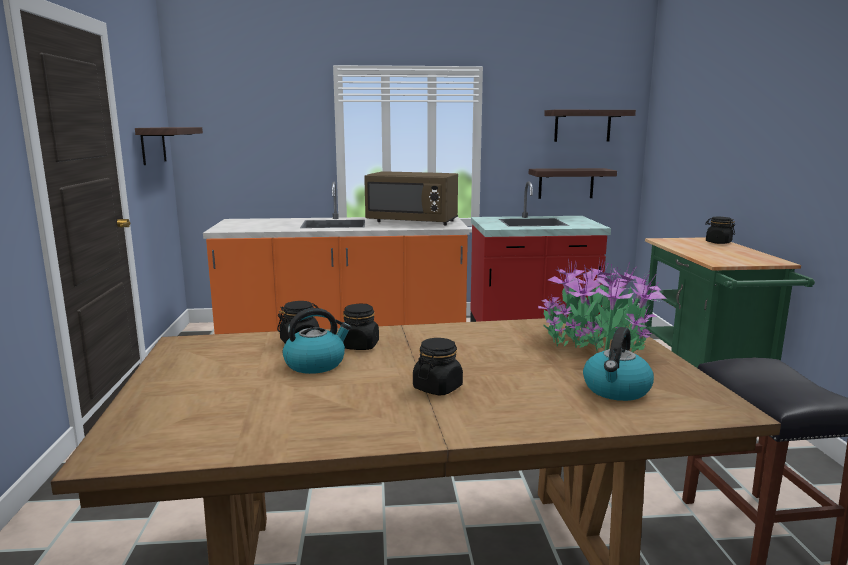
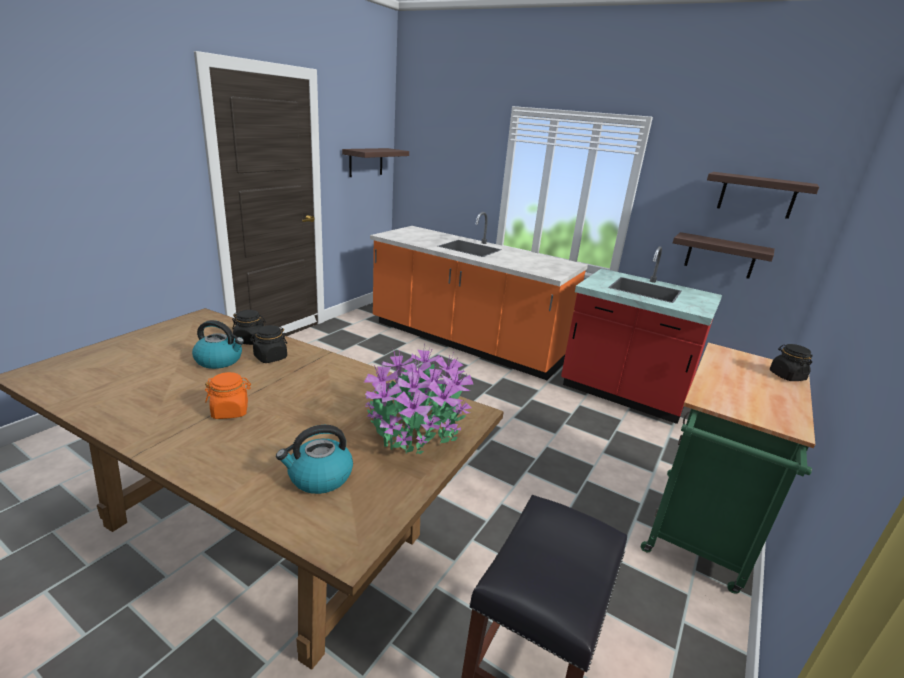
camera: 35 degrees right, 10 degrees up
(412, 222) = (532, 261): brown microwave -> none
(437, 388) = (230, 411): black jar -> orange jar

